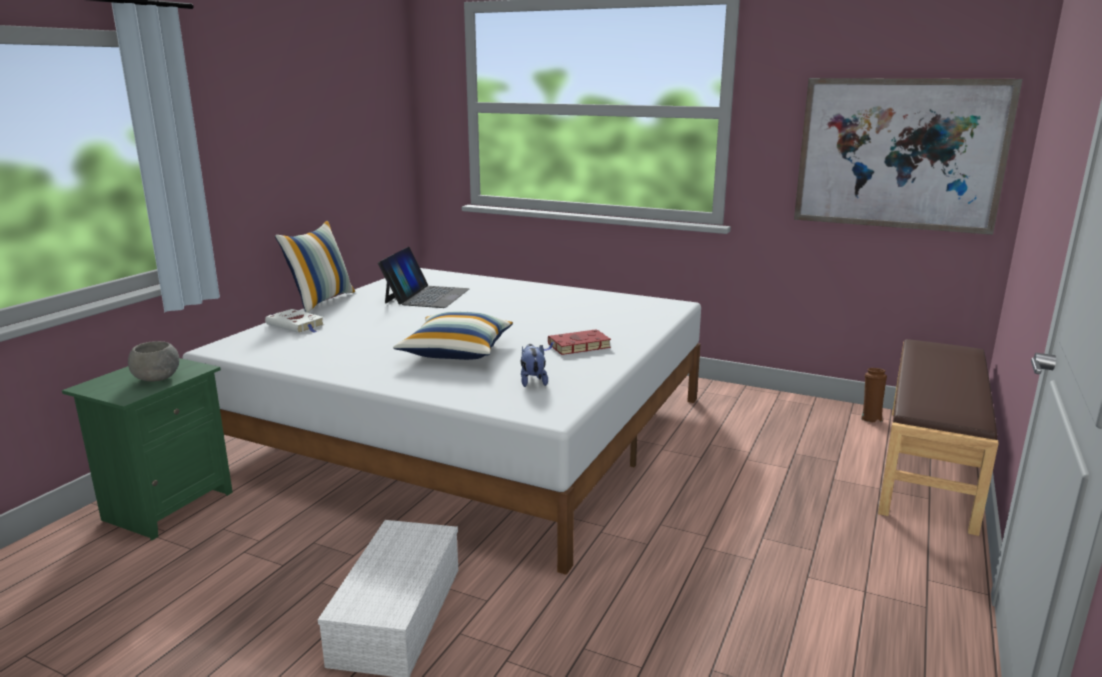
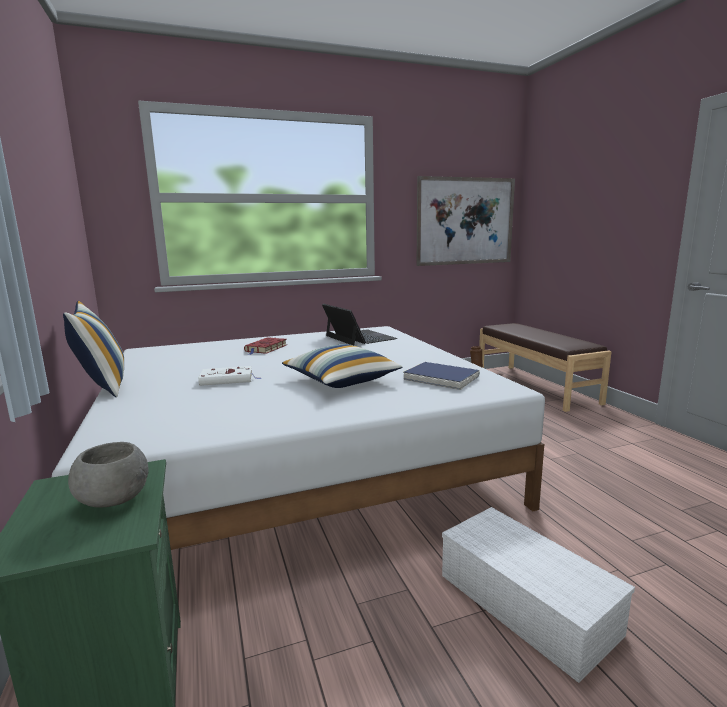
camera: 45 degrees left, 5 degrees down
(296, 325) = (136, 407): white book -> white book (228, 379)
(426, 296) = (202, 360): laptop -> laptop (359, 337)
(532, 381) = (441, 378): plush toy -> blue book
(577, 346) = (402, 357): red book -> red book (265, 348)

